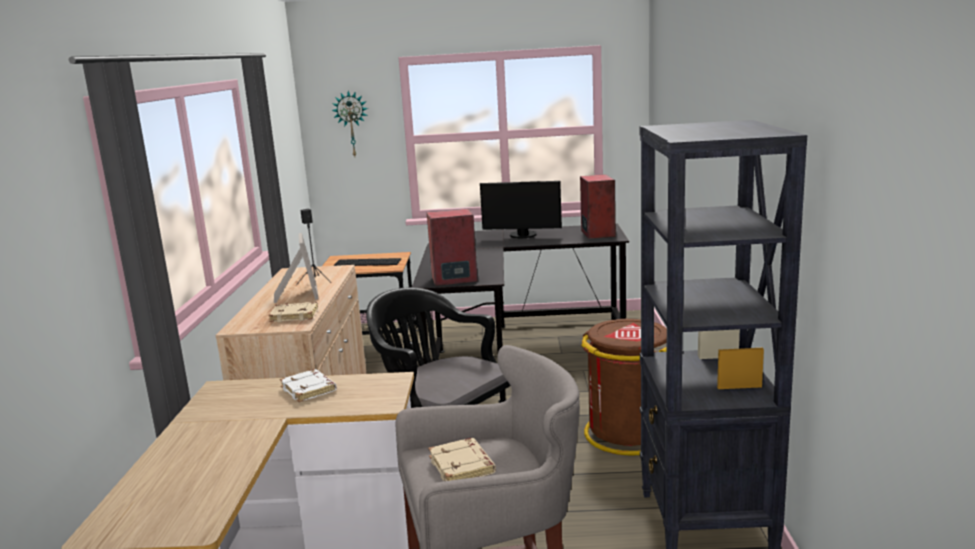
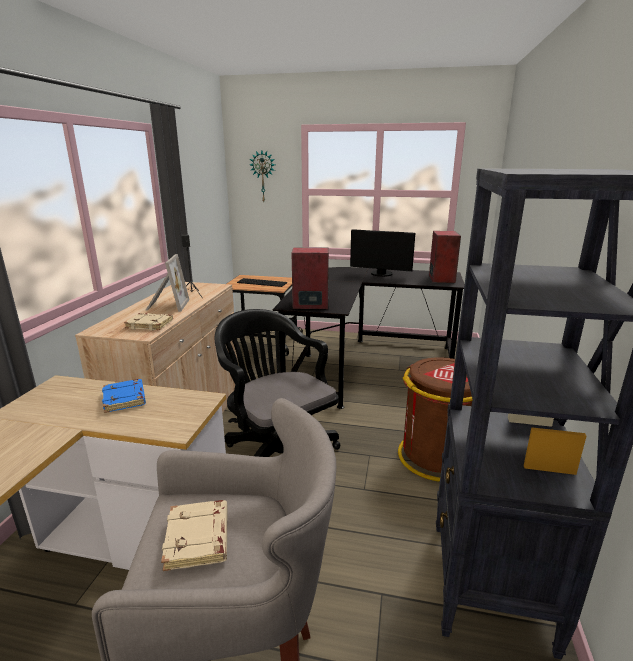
camera: 10 degrees right, 5 degrees up
(309, 389) = (125, 399): white book -> blue book

